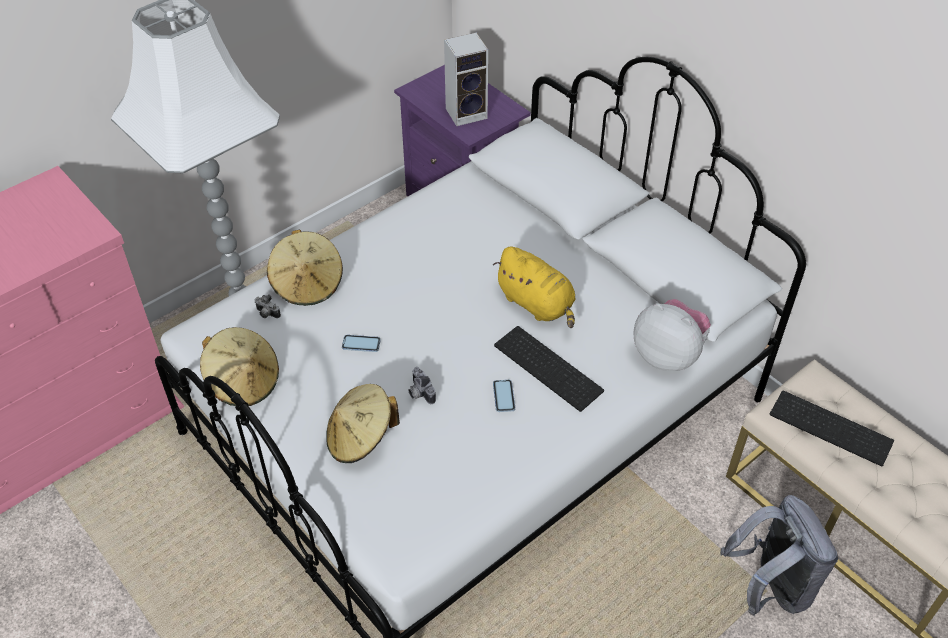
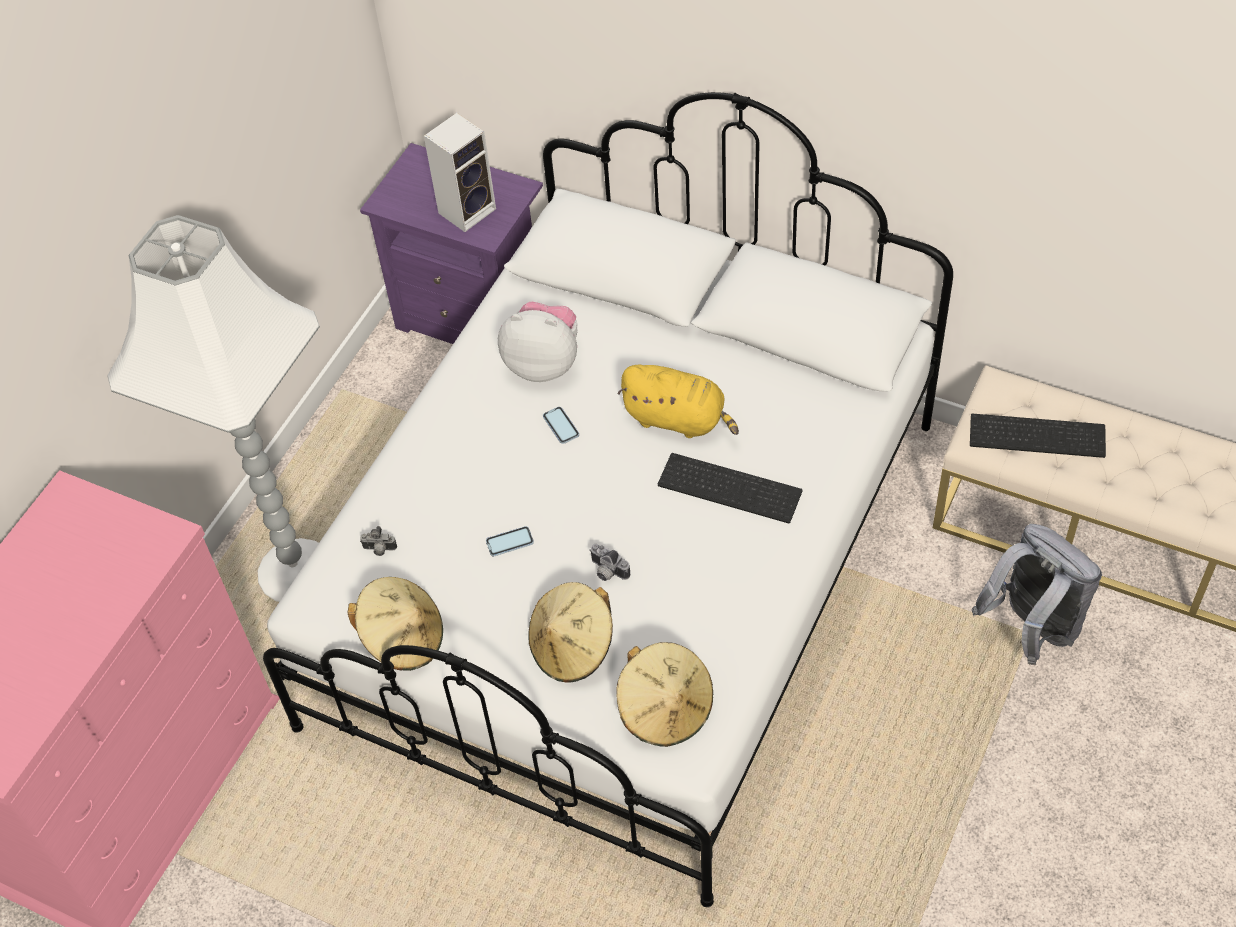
camera: 20 degrees left, 5 degrees up
(308, 284) = (405, 496): beige hat -> beige hat (665, 709)
(503, 396) = (700, 539): phone -> phone (561, 426)
(668, 355) = (847, 423): plush toy -> plush toy (544, 363)

